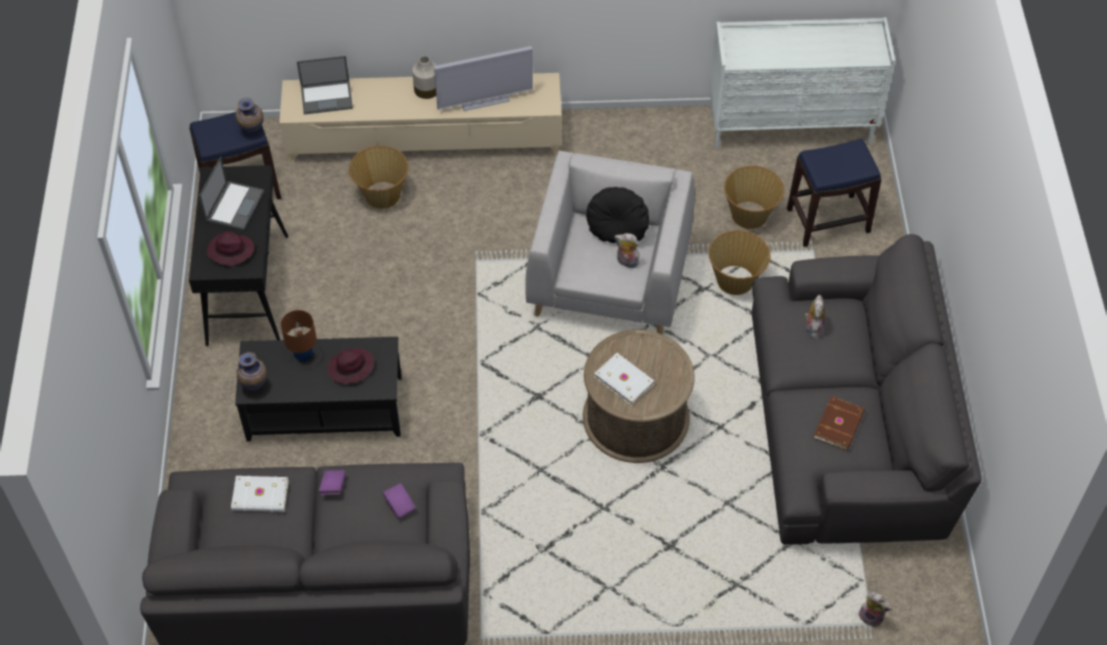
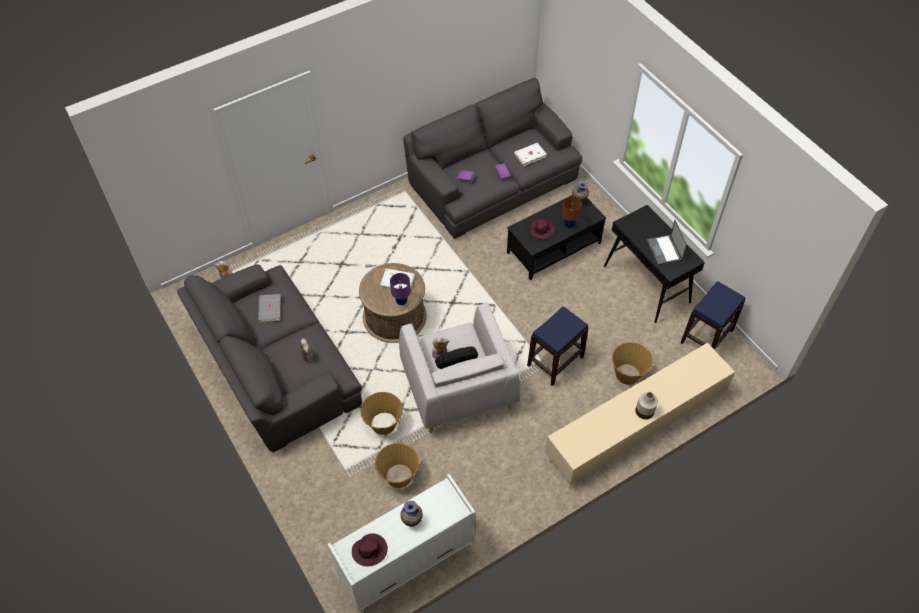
camera: 150 degrees right, 0 degrees up
(230, 251) = (642, 227): purple hat -> purple hat (370, 550)
(252, 131) = (706, 308): vase -> vase (412, 521)
(327, 97) = (697, 373): laptop -> none
(484, 100) = (603, 422): television -> none
(636, 347) = (402, 301): none -> purple table lamp
(828, 221) = (345, 498): stool -> stool (555, 362)
(840, 425) = (269, 309): brown book -> grey book

